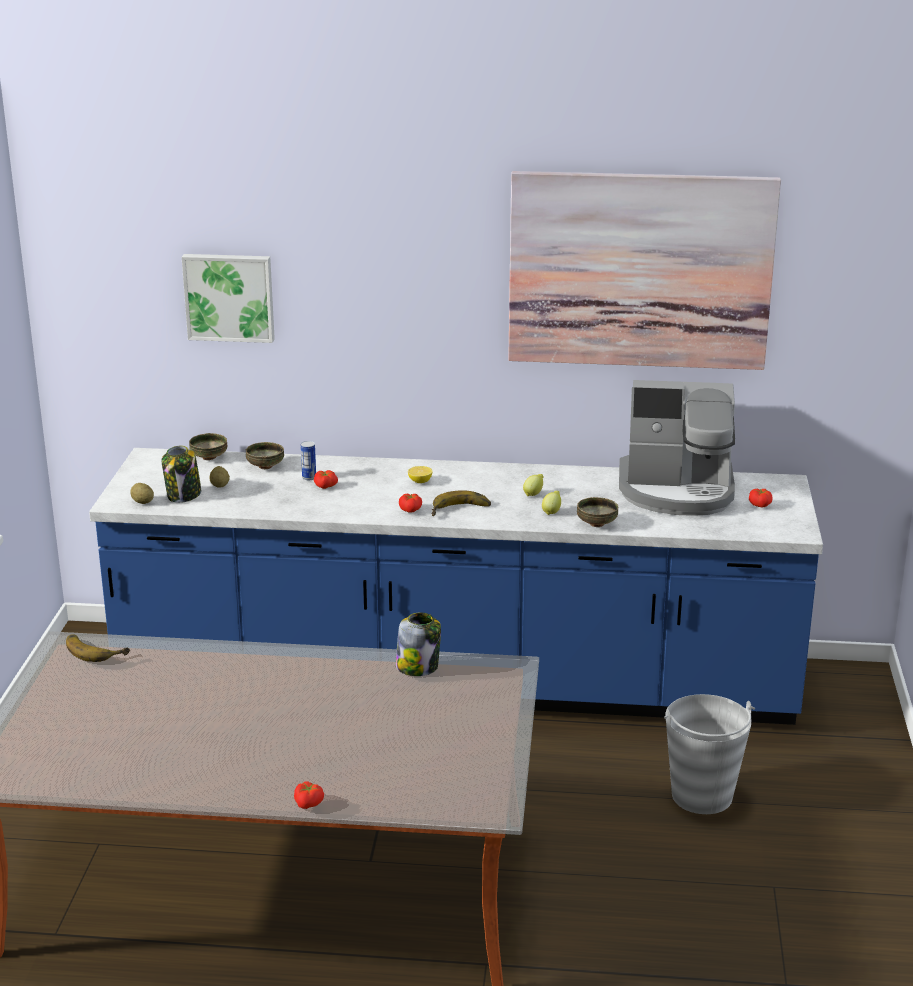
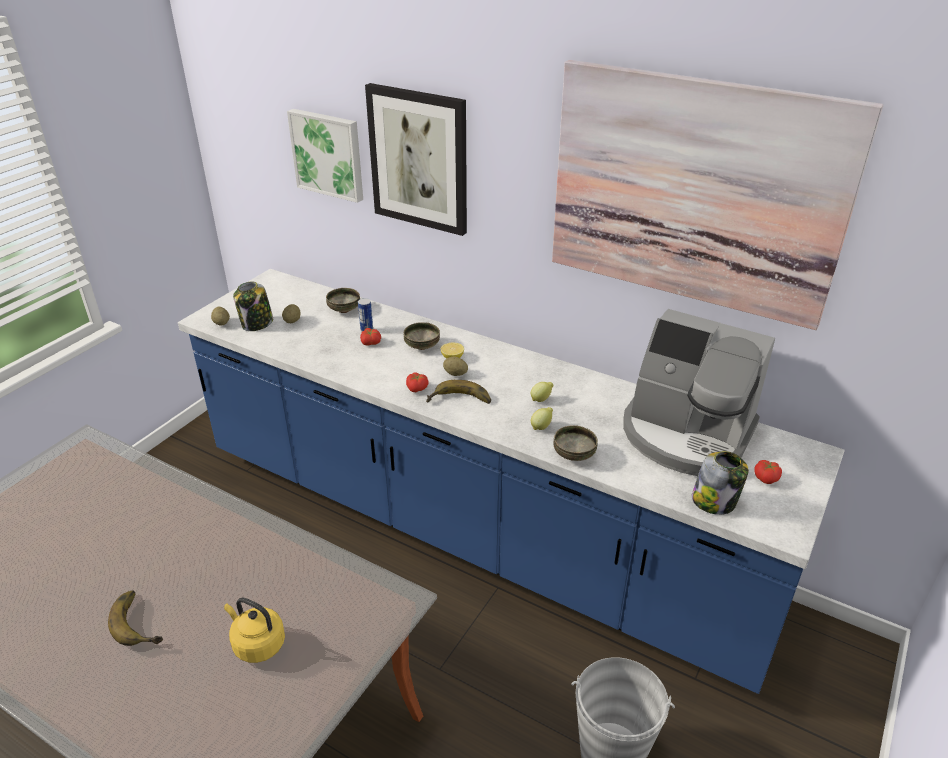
camera: 25 degrees right, 10 degrees up
(96, 649) = (96, 455): banana -> banana (141, 620)
(209, 457) = (311, 290): bowl -> bowl (422, 346)
(309, 803) = (68, 725): tomato -> none
(348, 284) = (419, 159): none -> picture
(417, 721) = (257, 644): none -> yellow kettle
(418, 667) = (317, 568): jar -> jar (714, 501)
(435, 492) = (455, 374): none -> potato

